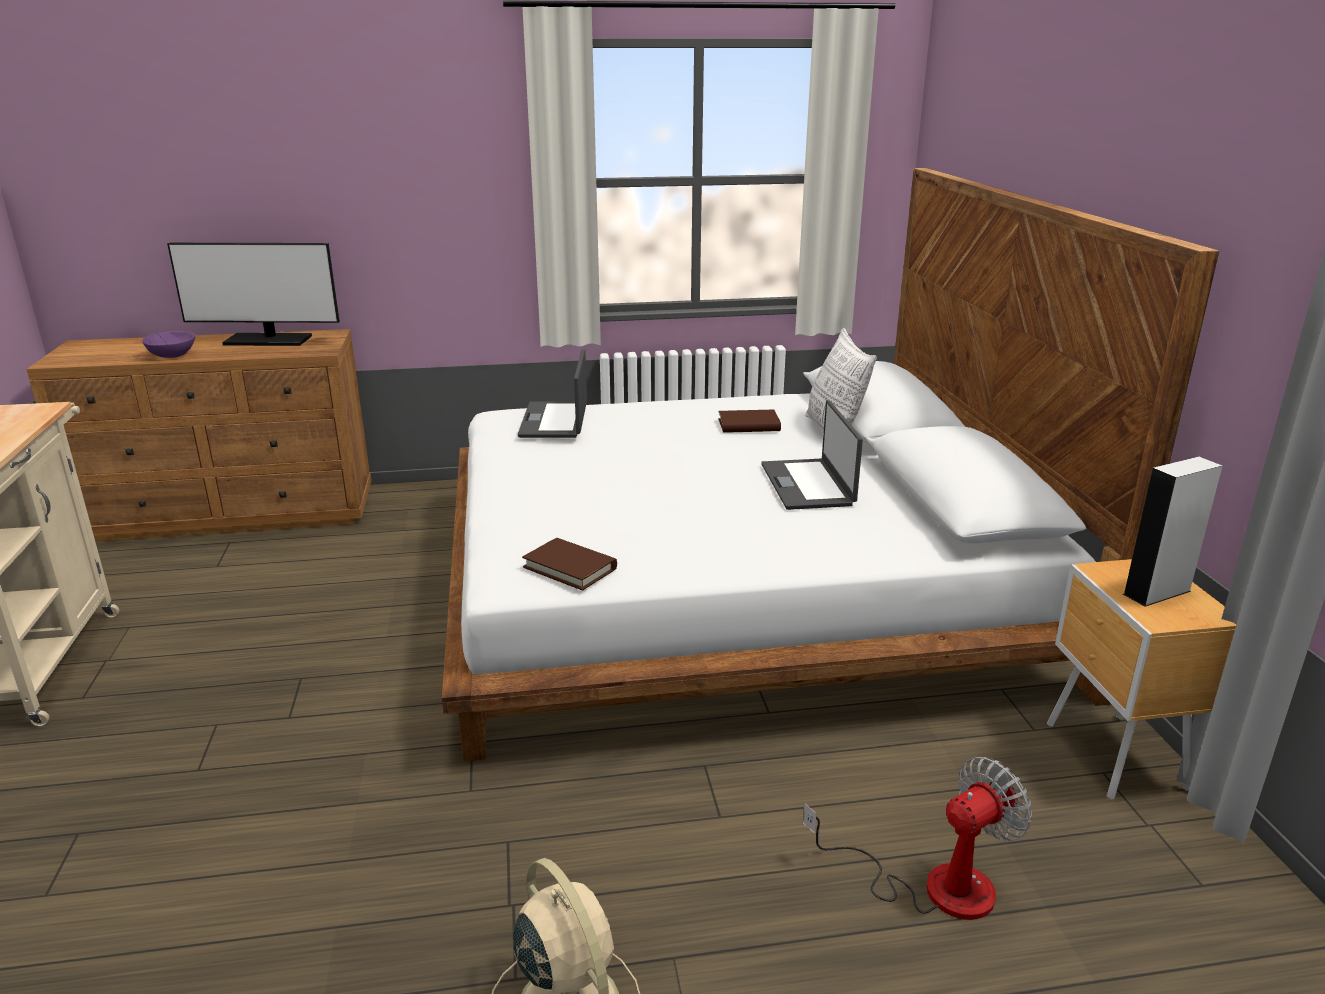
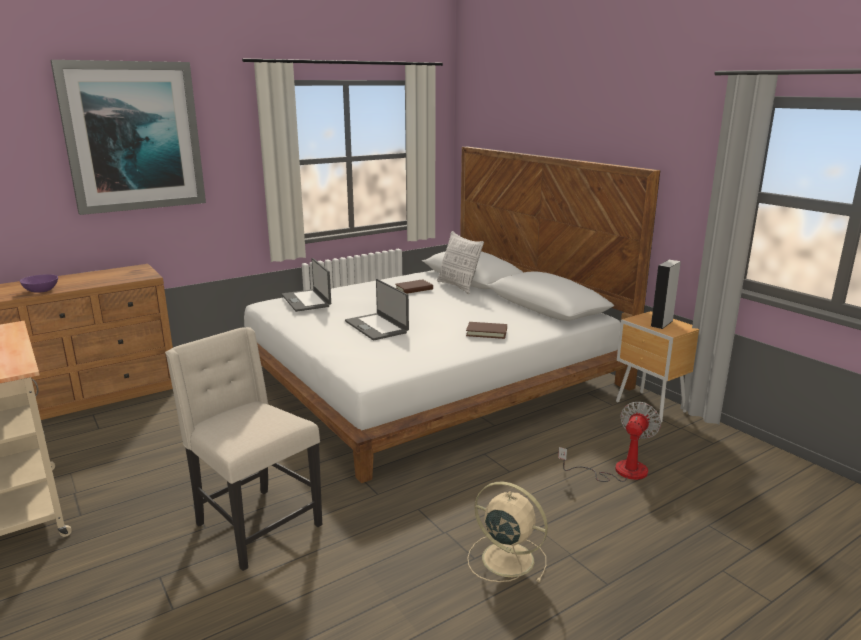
camera: 25 degrees left, 5 degrees down
(260, 789) = (255, 525): none -> beige chair
(268, 340) = (100, 275): monitor -> none
(331, 130) = (133, 136): none -> picture
(570, 568) = (395, 363): brown book -> brown book (486, 332)
(808, 485) = (472, 310): laptop -> laptop (377, 327)

